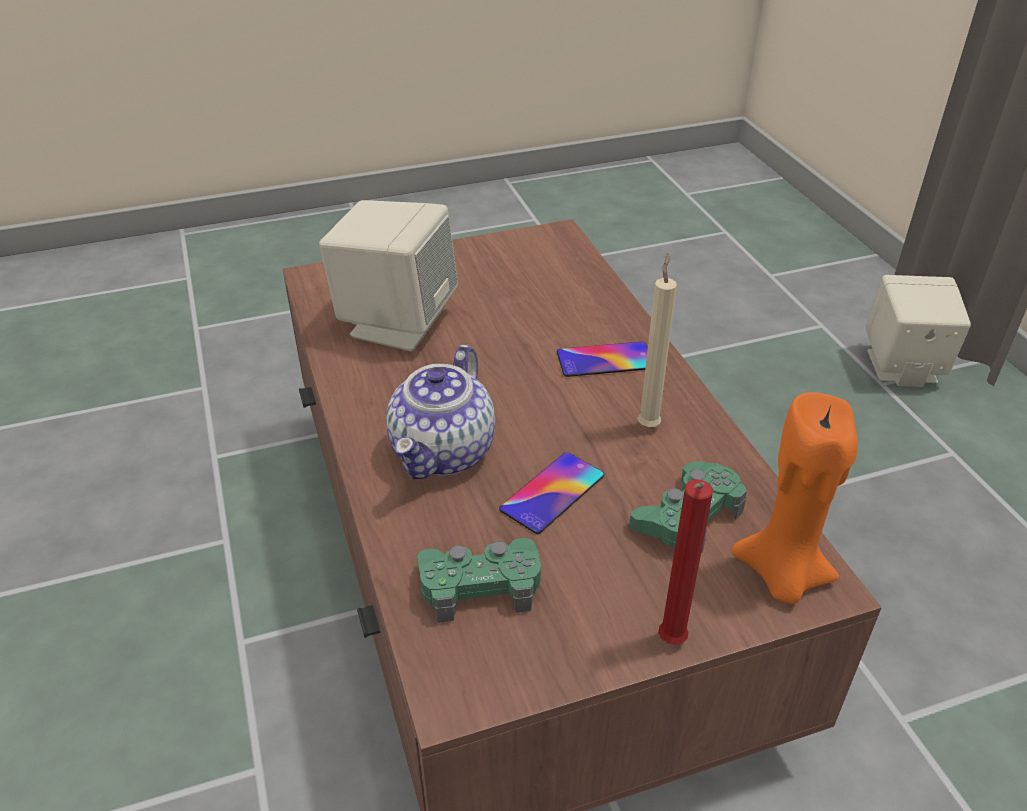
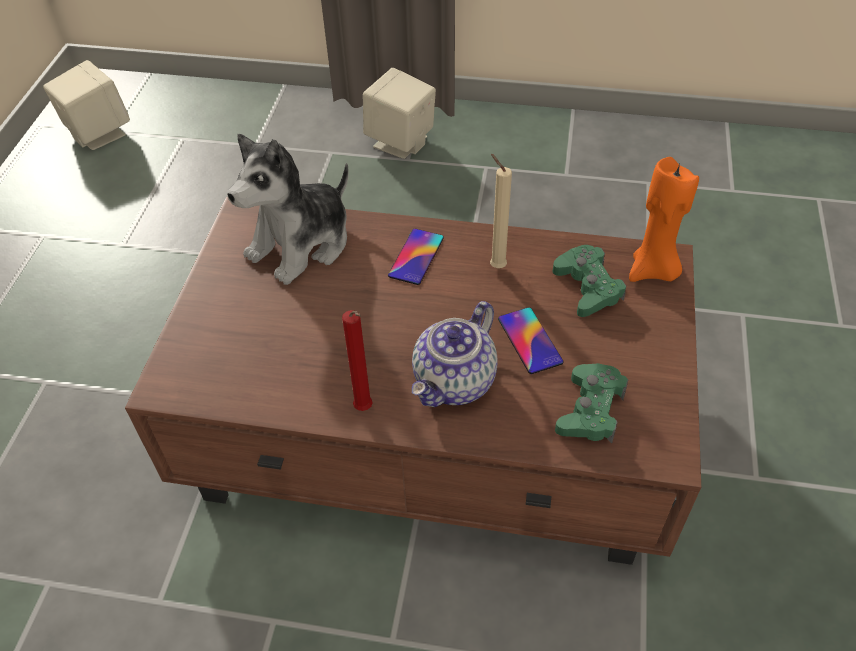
camera: 60 degrees left, 10 degrees up
(396, 322) = (277, 355): beige speaker -> beige speaker (98, 133)
(444, 453) = (455, 382): teapot -> teapot turned 75 degrees clockwise
(551, 282) = (301, 244): none -> plush toy
(670, 644) = (678, 341): red candle -> red candle (365, 410)

